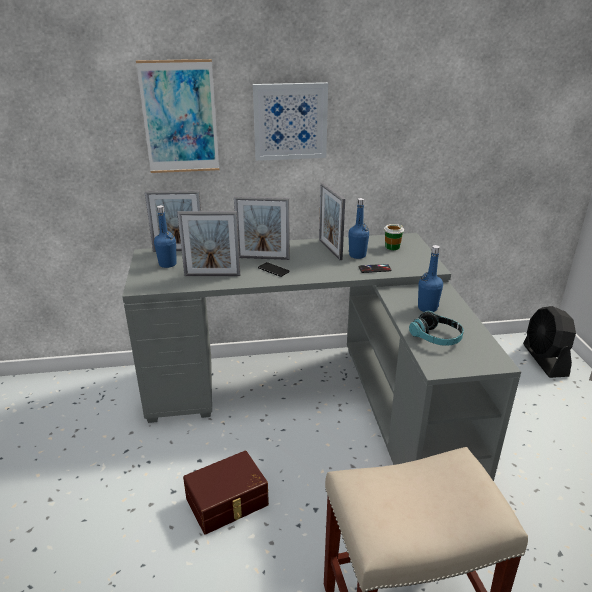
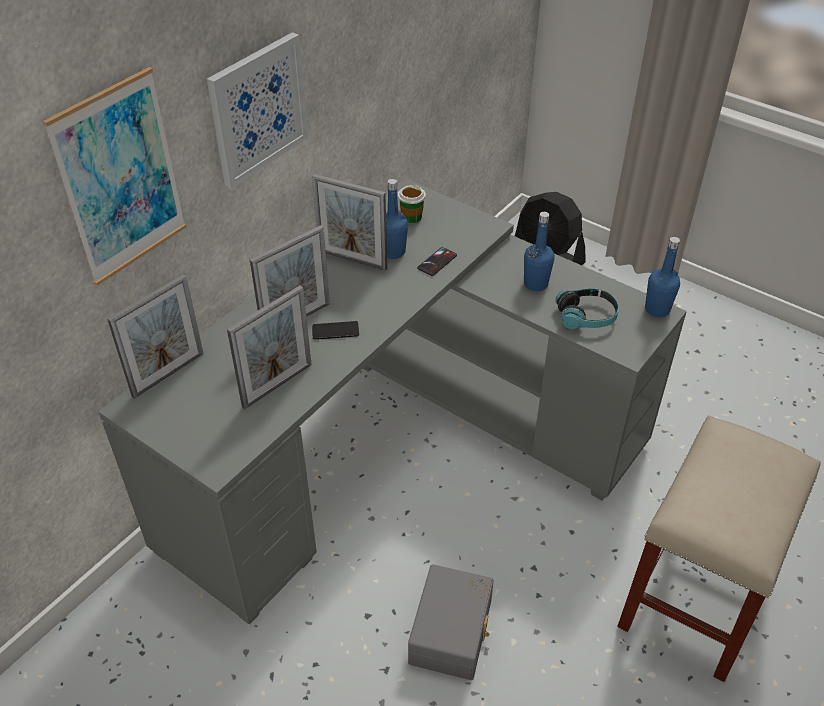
camera: 45 degrees left, 15 degrees up
(167, 264) = (191, 405): blue bottle -> blue bottle (657, 309)
(228, 502) = (453, 631): brown storage box -> grey storage box

